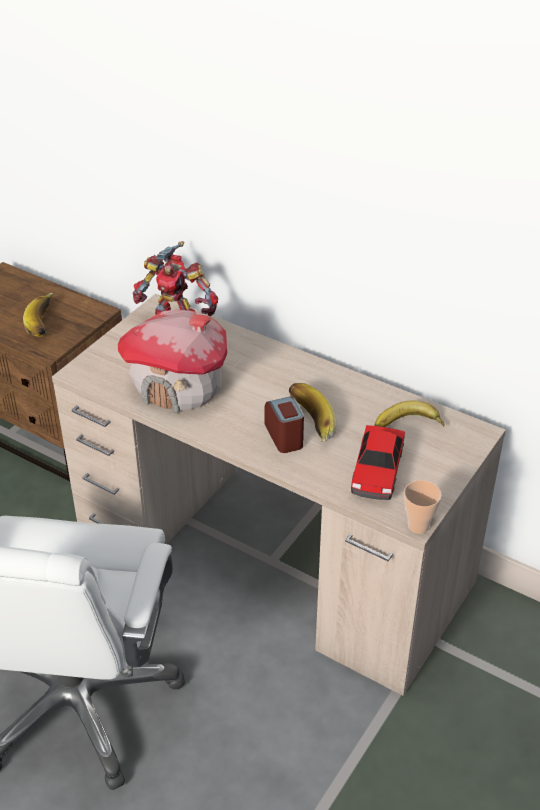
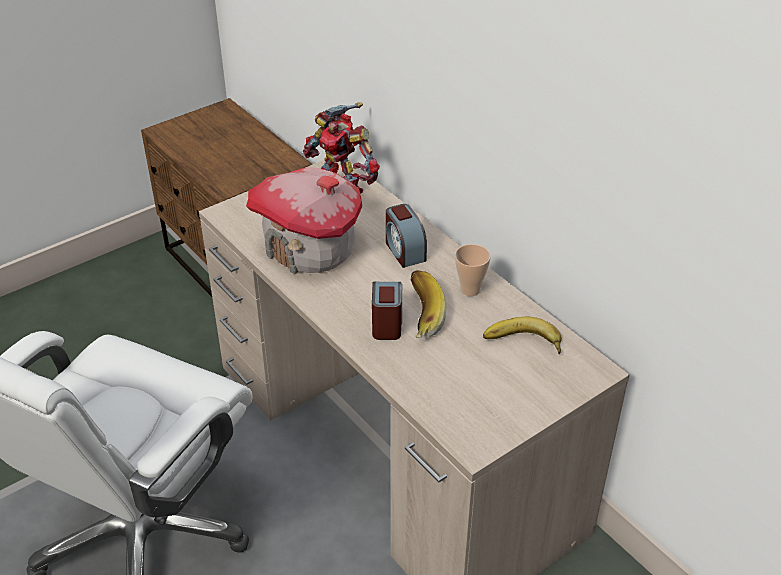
camera: 20 degrees right, 0 degrees up
(46, 323) = (236, 162): banana -> none
(264, 369) = (404, 251): none -> alarm clock
(377, 471) = (463, 383): toy car -> none
(418, 526) = (475, 453): cup -> cup (470, 290)

